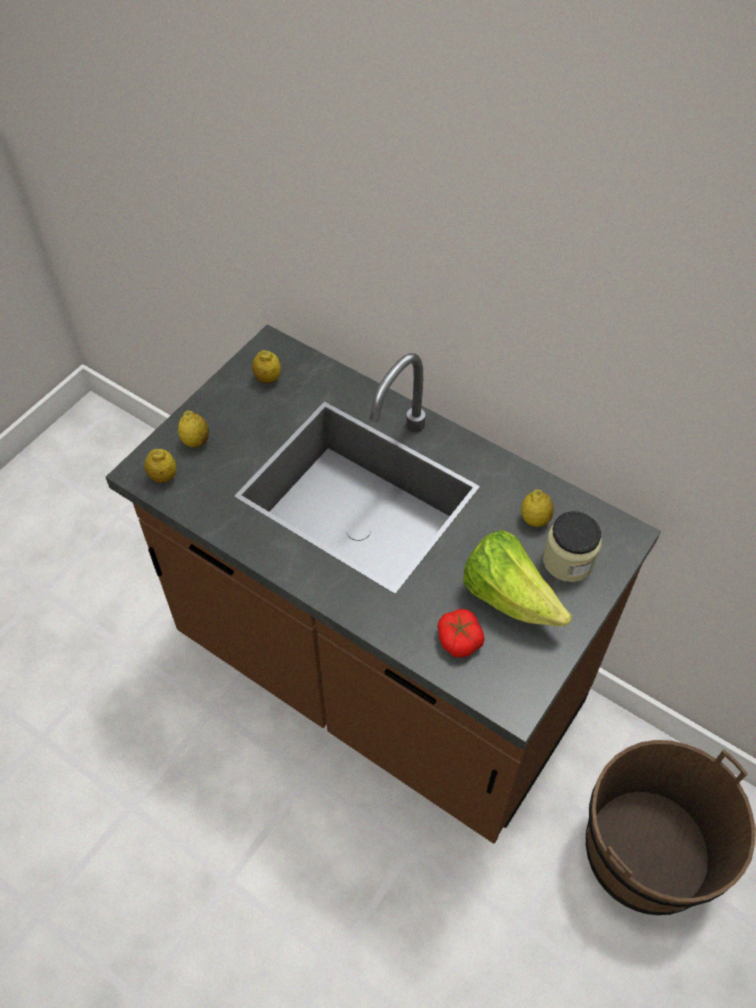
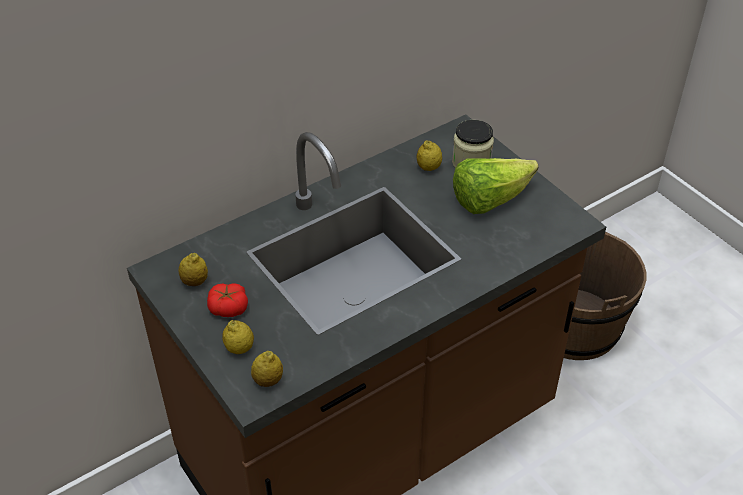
camera: 70 degrees left, 10 degrees down
(459, 639) = (515, 235): tomato -> tomato (228, 308)

